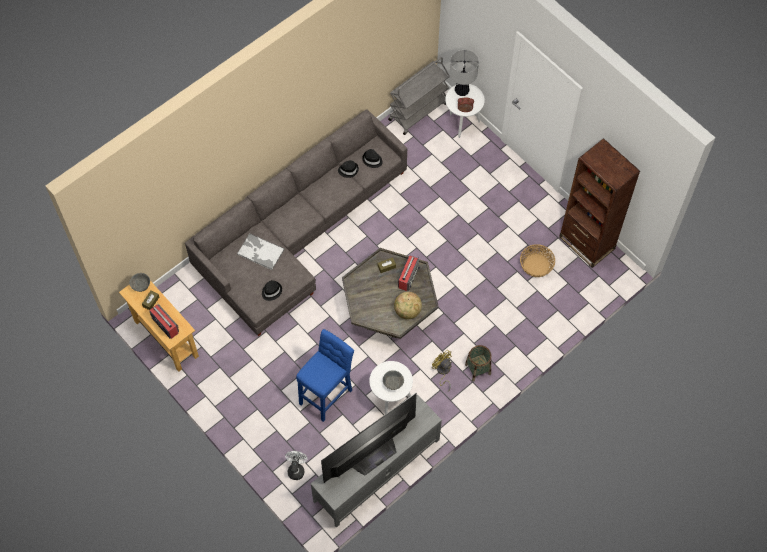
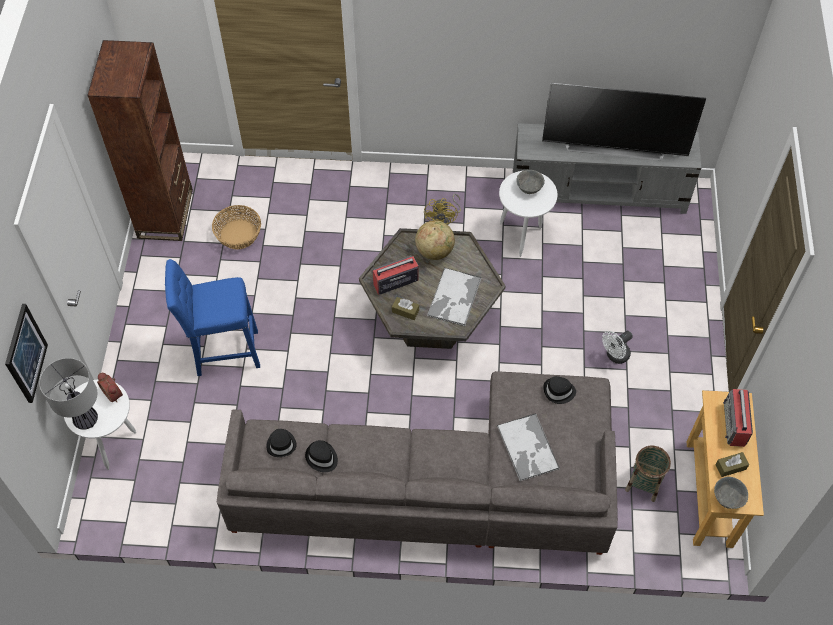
camera: 135 degrees left, 5 degrees down
(296, 469) = (677, 251): white fan -> white fan (615, 356)
(327, 394) = (580, 290): blue stool -> blue stool (223, 352)
(370, 294) = (454, 297): none -> tray
(418, 110) = (134, 510): grey cart -> none
(477, 37) = (25, 353): none -> picture
(477, 369) = (409, 195): basket -> basket (644, 483)

